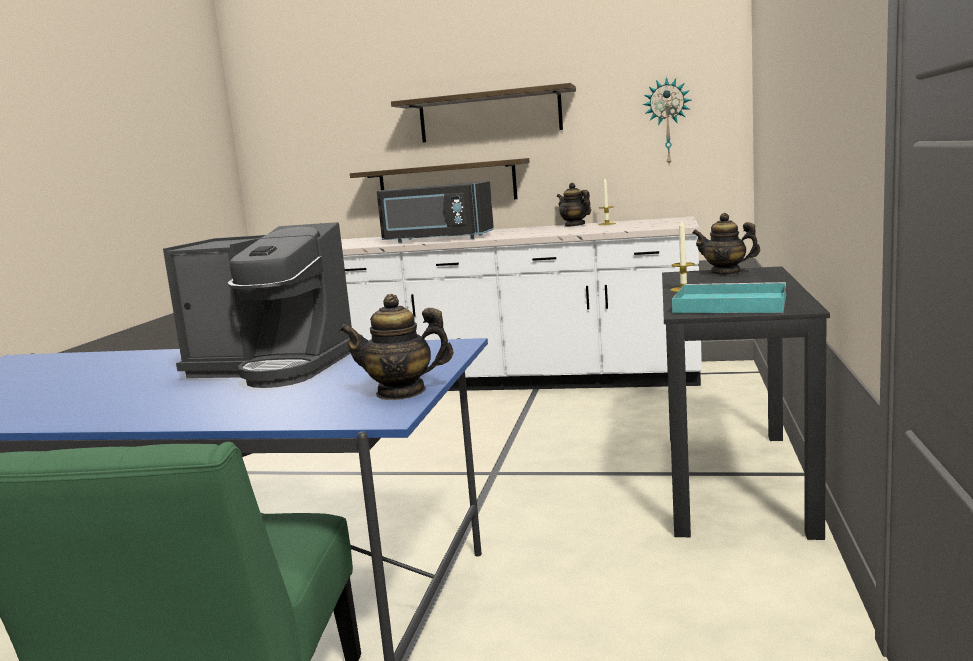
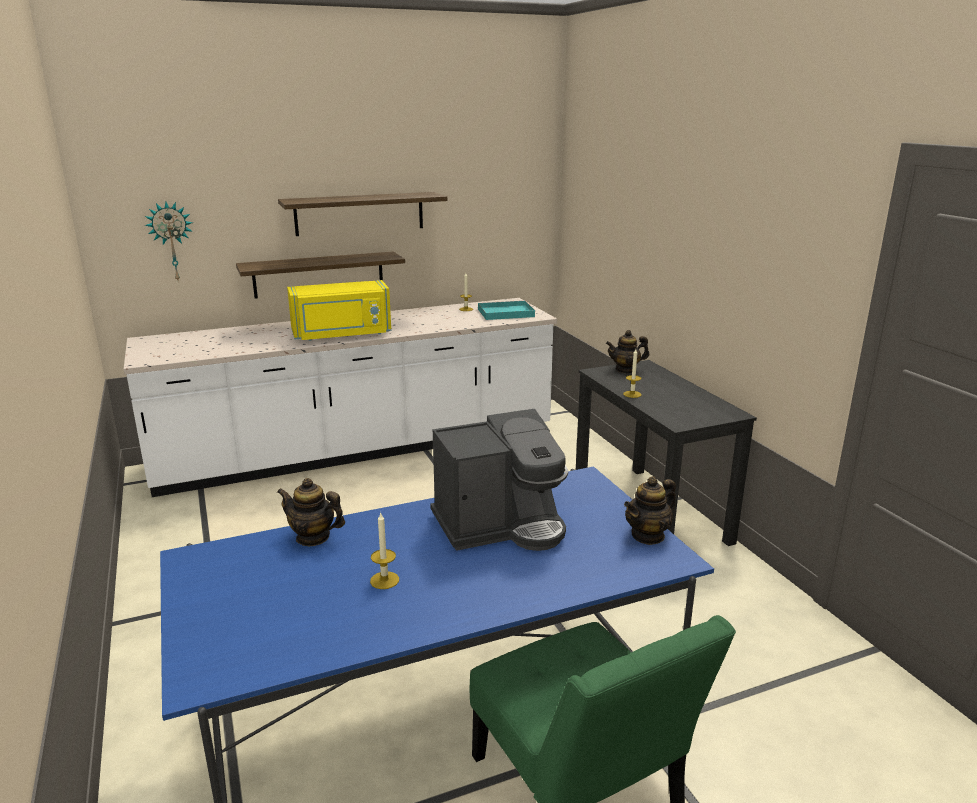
camera: 35 degrees left, 10 degrees up
(83, 389) = (384, 580): none -> candle
(436, 239) = (342, 335): black microwave -> yellow microwave
(574, 225) = (438, 310): teapot -> teapot (313, 537)
(667, 122) = (502, 224): wall clock -> wall clock (172, 241)
(727, 304) = (688, 412): turquoise tray -> turquoise tray (504, 313)

